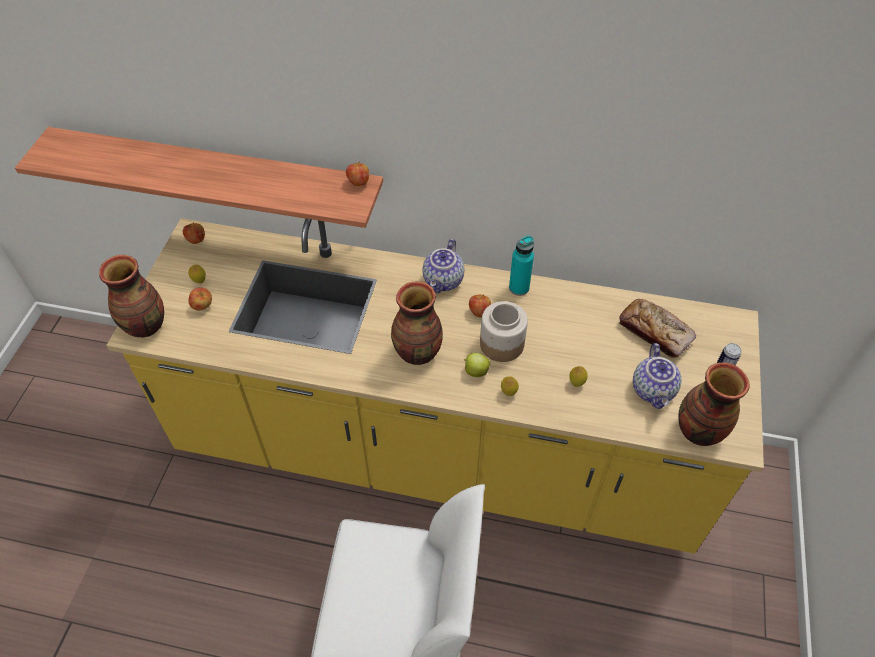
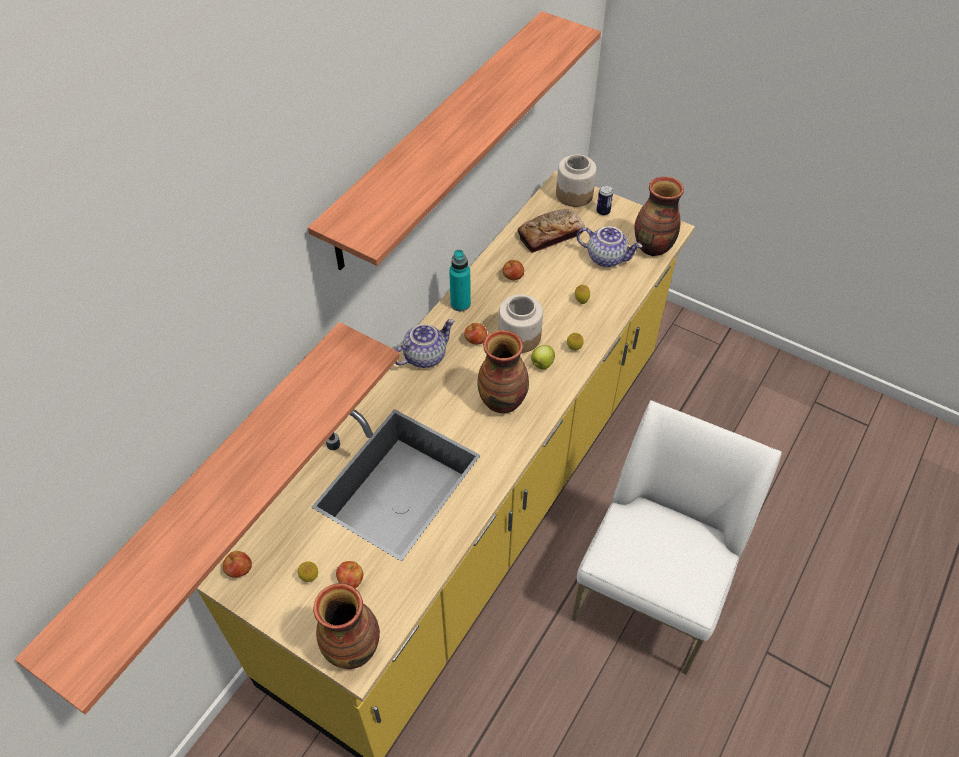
camera: 70 degrees left, 0 degrees up
(358, 183) = (338, 343): apple -> apple (513, 277)
(444, 281) = (424, 356): teapot -> teapot turned 75 degrees counterclockwise
(562, 124) = (439, 138): none -> shelf
(732, 337) = (574, 194): none -> jar

